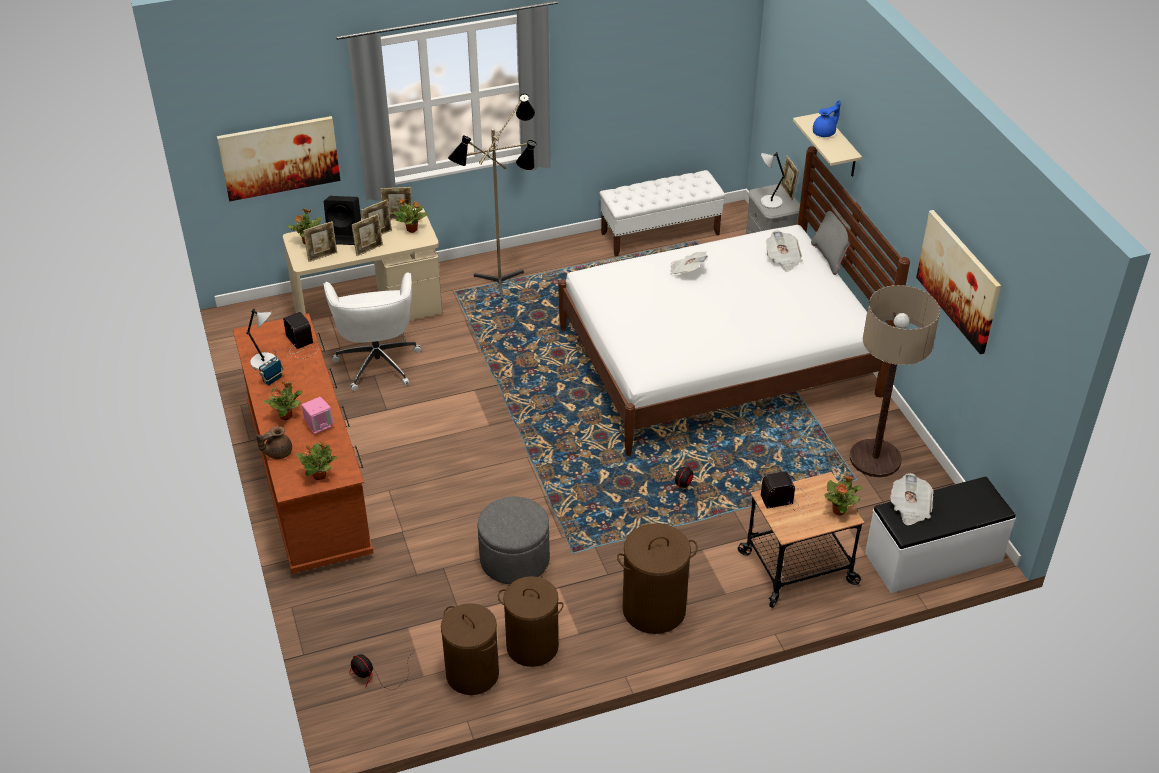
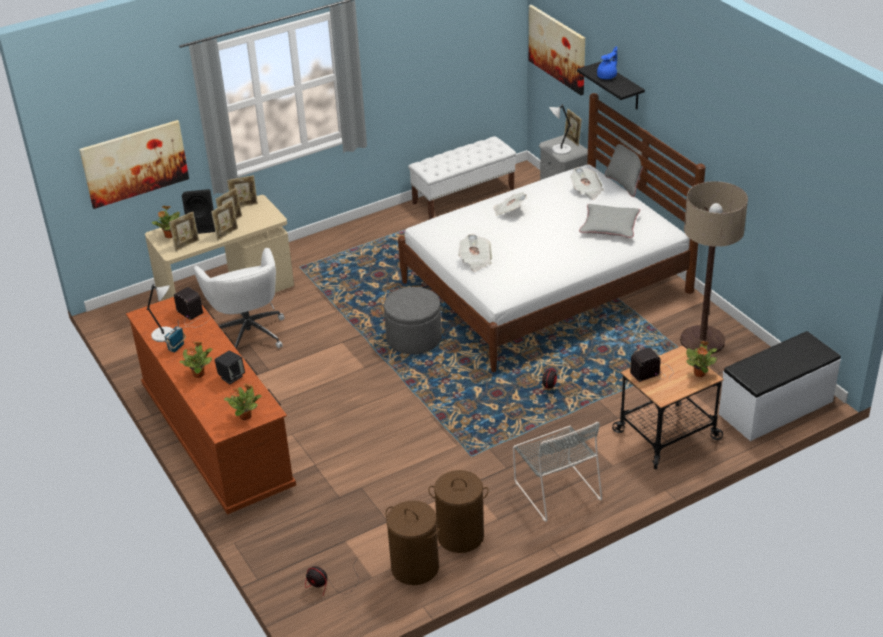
camera: 10 degrees left, 5 degrees down
(277, 453) = (201, 404): brown teapot -> none
(319, 425) = (231, 377): pink speaker -> black speaker
(412, 229) = (260, 213): potted plant -> none
(504, 285) = (341, 256): floor lamp -> none
(514, 559) = (422, 470): grey ottoman -> grey ottoman (414, 338)
(654, 610) = (556, 489): brown laundry basket -> grey chair
(795, 308) = (609, 226): none -> grey pillow
(840, 146) = (621, 86): beige shelf -> black shelf
(910, 508) = (754, 365): newspaper -> newspaper (475, 261)
(958, 280) = (755, 169): picture -> picture (557, 49)

